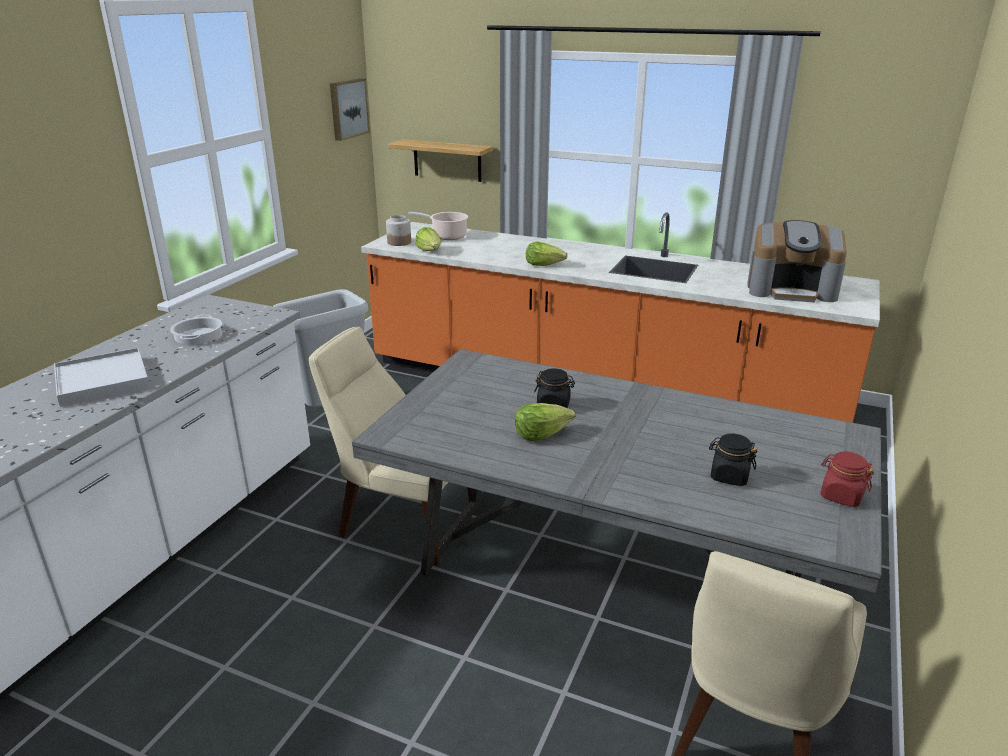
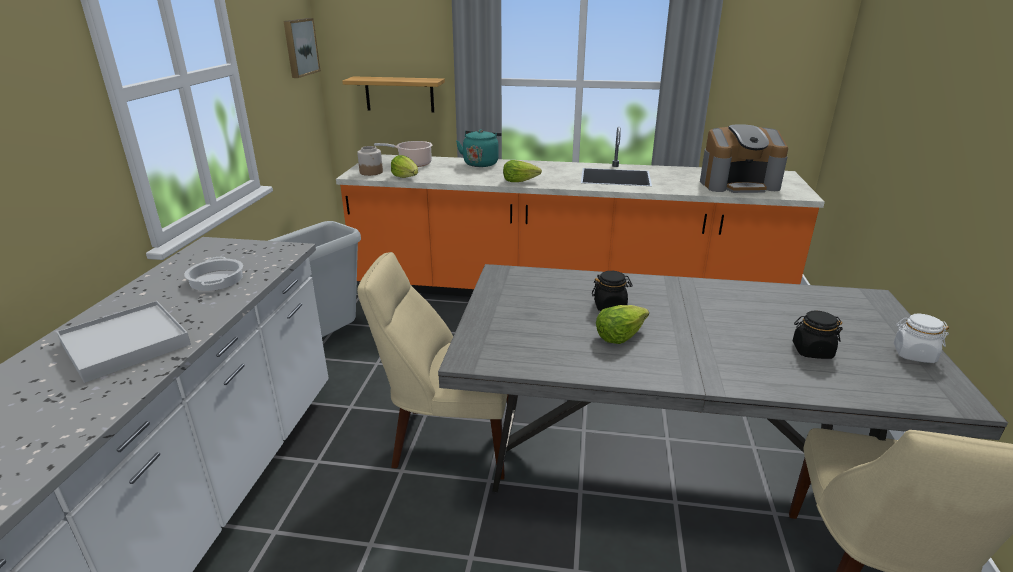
camera: 15 degrees left, 0 degrees up
(518, 241) = (481, 163): none -> turquoise kettle
(841, 496) = (913, 354): red jar -> white jar

